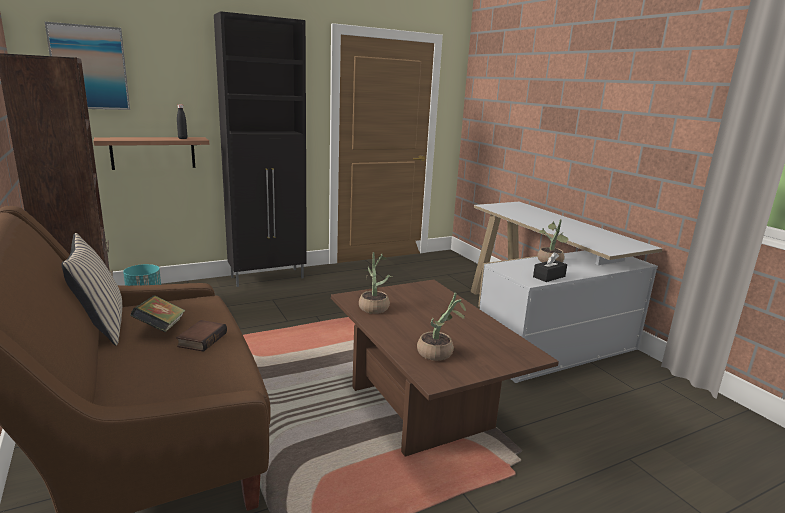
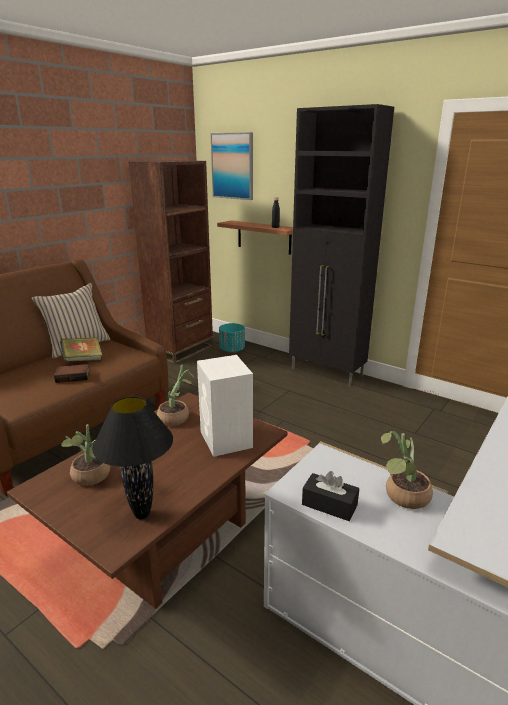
camera: 65 degrees right, 5 degrees up
(428, 298) = (226, 440): none -> white speaker
(501, 341) = (142, 514): none -> black table lamp

